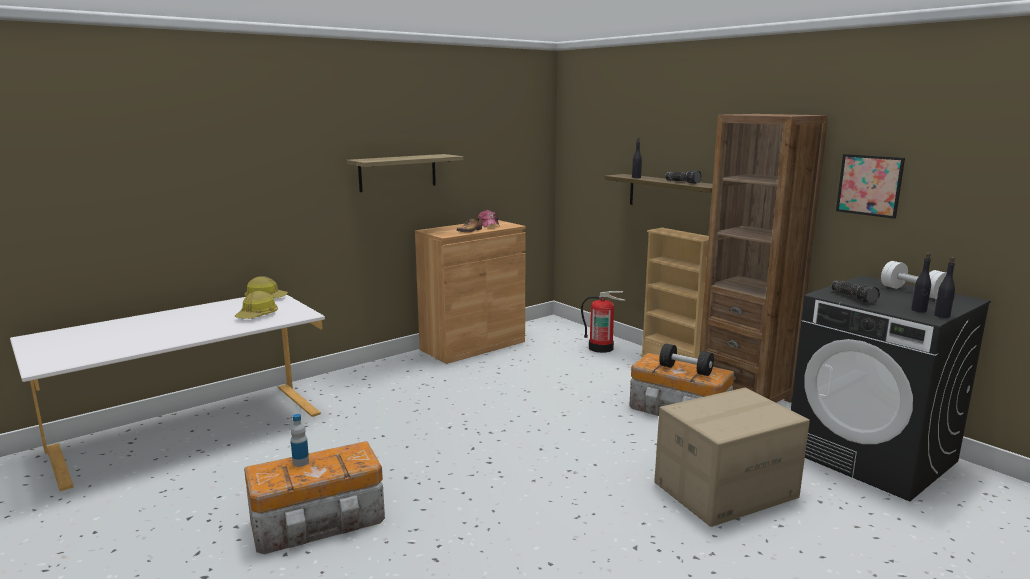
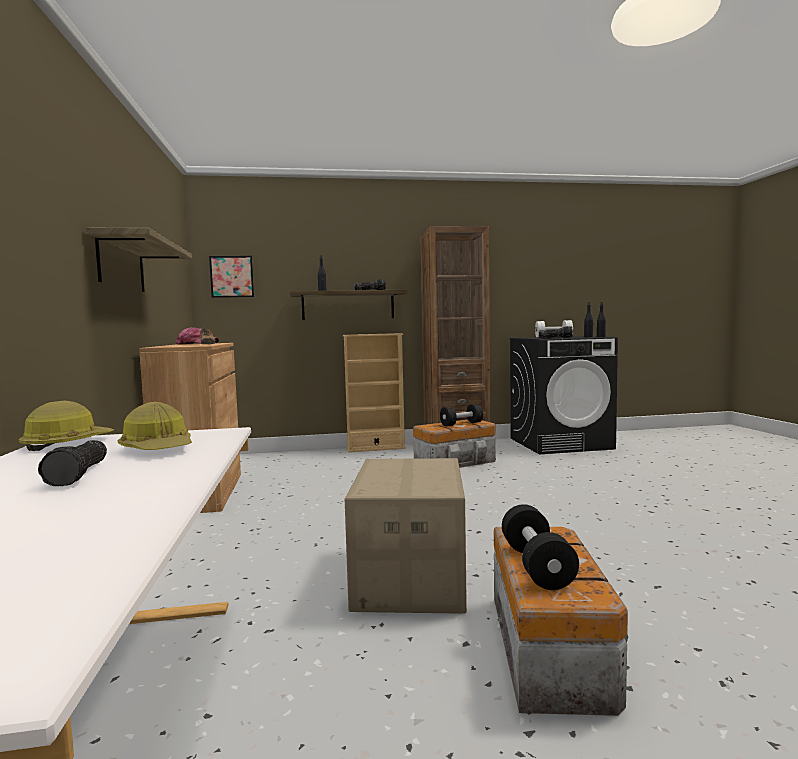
camera: 60 degrees left, 10 degrees down
(206, 319) = (81, 474): none -> flashlight
(301, 462) = (536, 566): bottle -> black dumbbell
(601, 348) = (310, 457): fire extinguisher -> none
(725, 489) = (581, 476): cardboard box -> cardboard box (409, 576)
(869, 185) = (504, 279): picture -> picture (232, 276)

